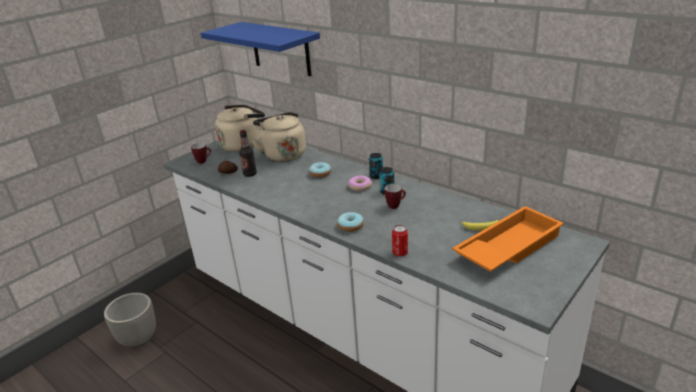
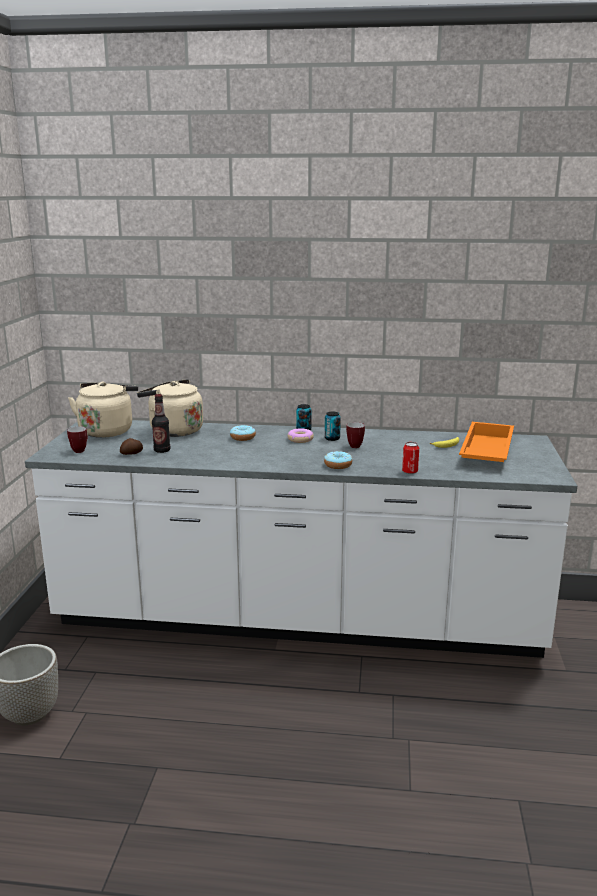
camera: 35 degrees left, 10 degrees down
(280, 49) = (154, 307): blue shelf -> none

